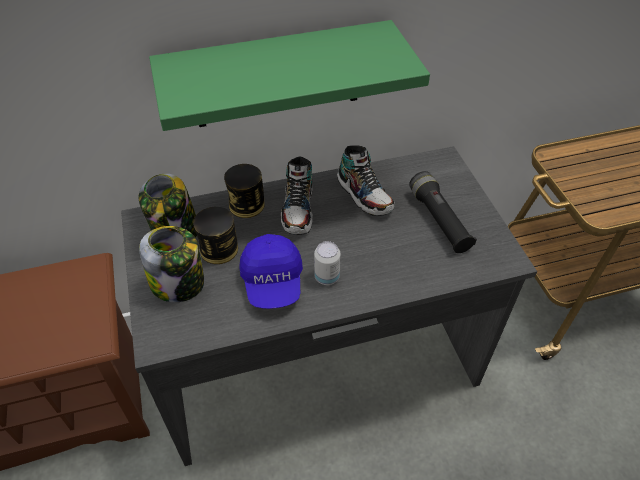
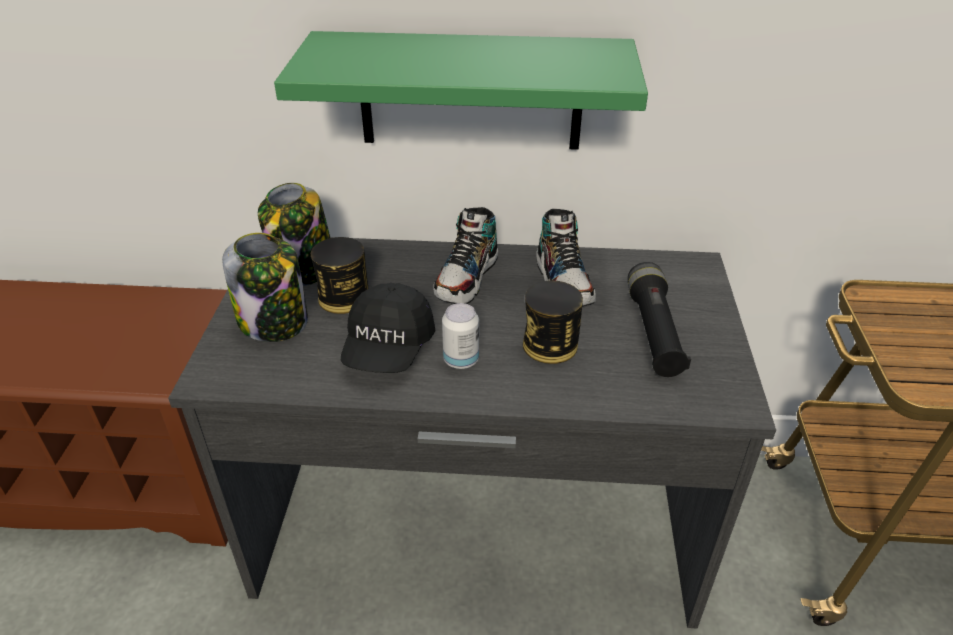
camera: 20 degrees right, 10 degrees down
(246, 205) = (405, 259): can -> can (550, 345)
(273, 282) = (388, 348): blue cap -> black cap

